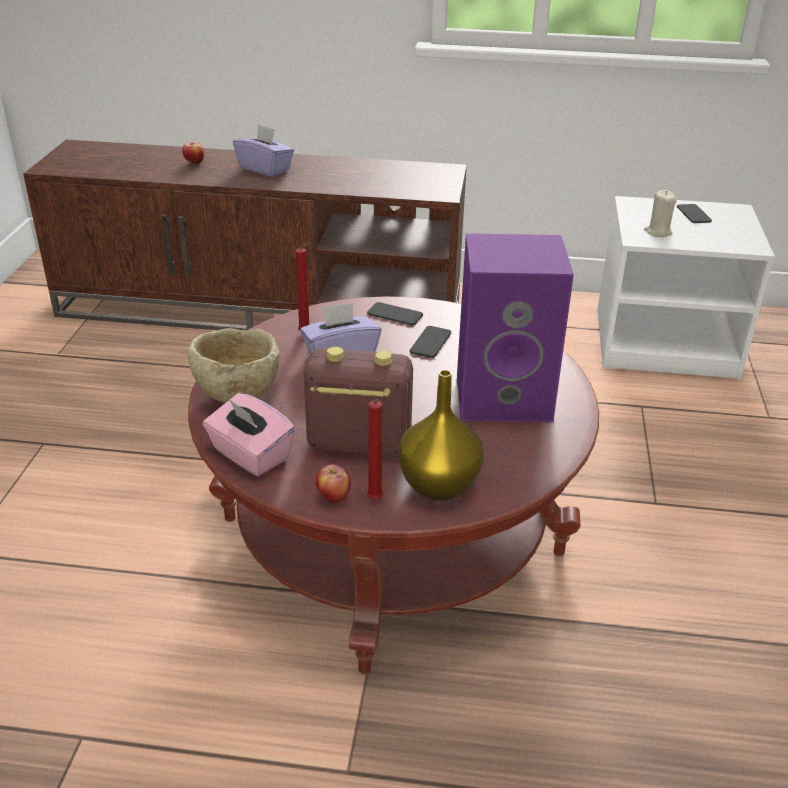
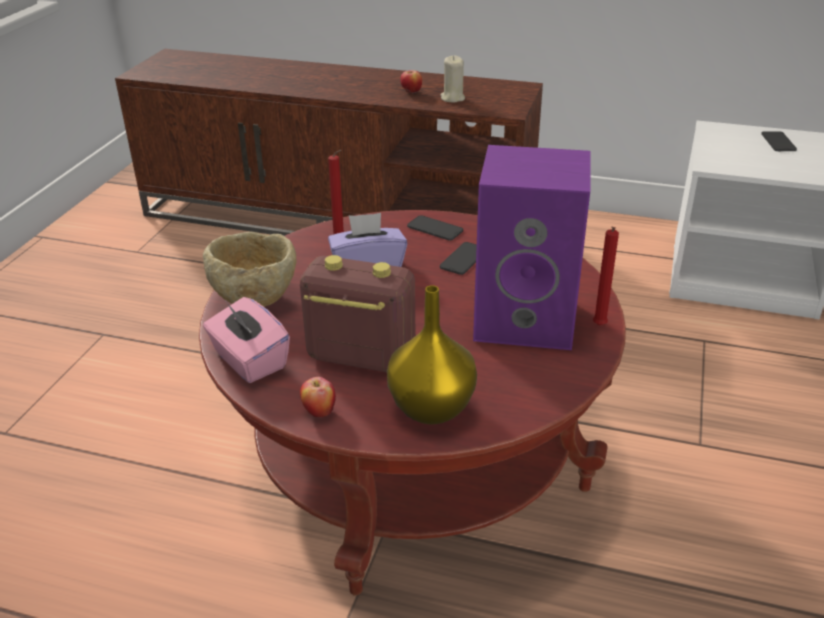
camera: 10 degrees right, 0 degrees up
(194, 163) = (275, 74): apple -> apple (411, 92)
(265, 169) = (341, 81): purple tissue box -> none
(374, 501) = (359, 418): red candle -> red candle (598, 326)
(658, 232) = (734, 159): beige candle -> beige candle (452, 98)

